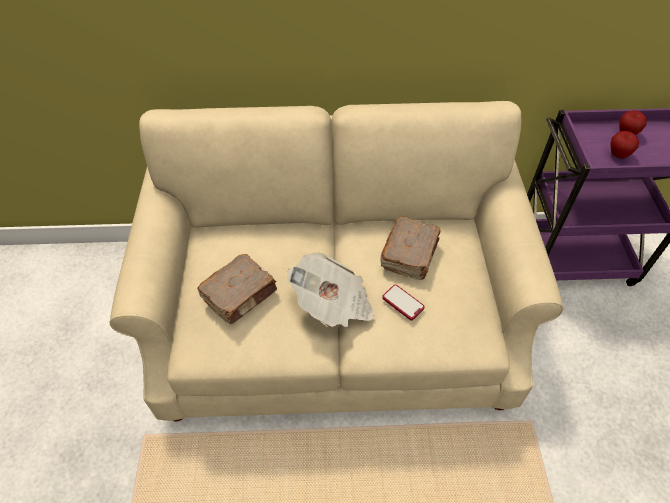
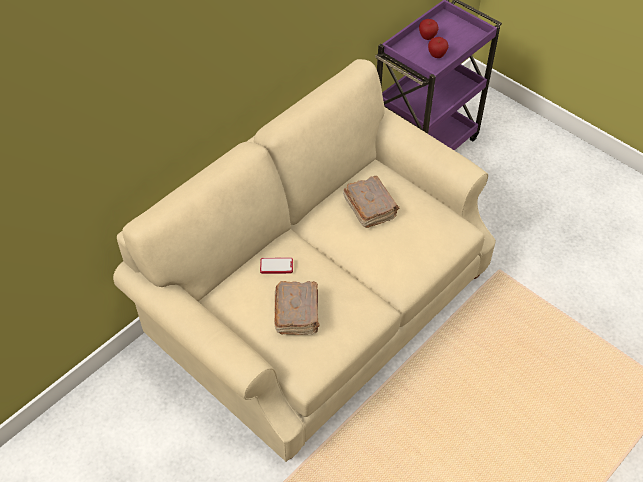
camera: 45 degrees left, 0 degrees up
(333, 304) = (358, 273): newspaper -> none
(403, 303) = (398, 240): phone -> phone (276, 266)

